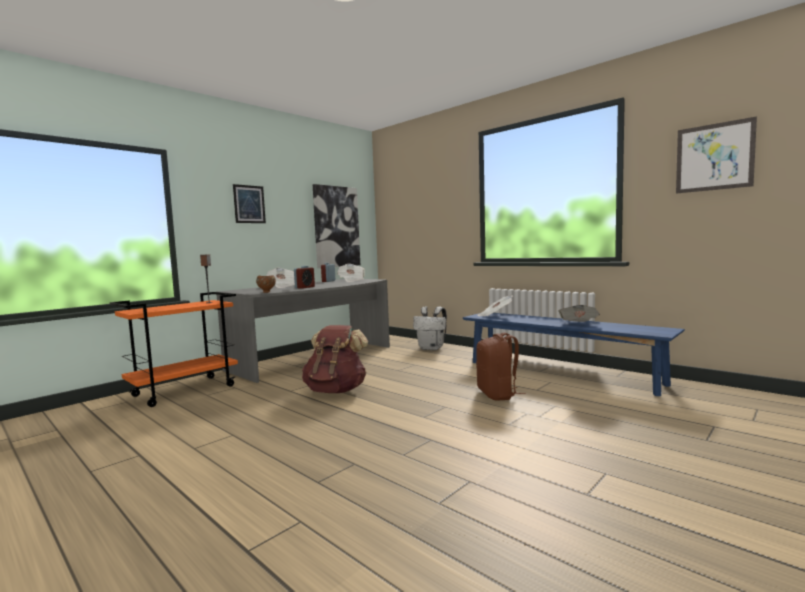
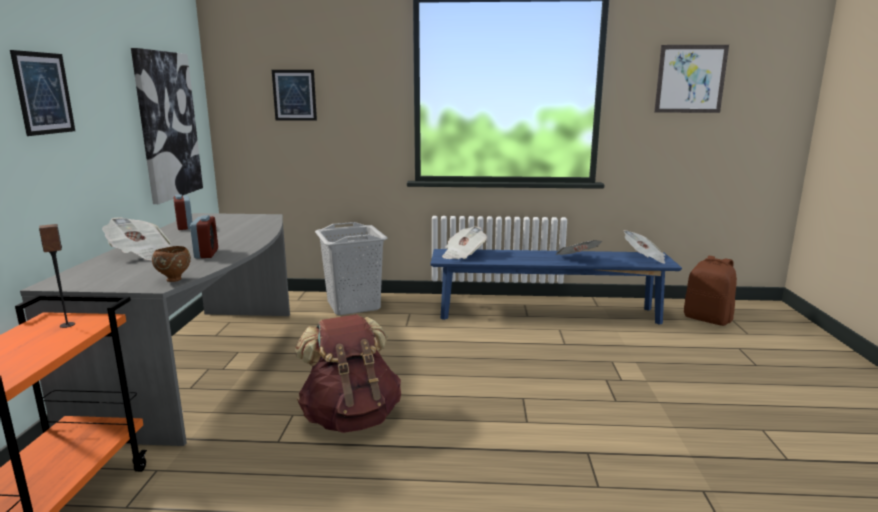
camera: 40 degrees left, 10 degrees up
(351, 280) = (228, 222): newspaper -> newspaper (644, 258)
(414, 207) = (294, 95): none -> picture
(432, 348) = (354, 305): white backpack -> grey laundry basket
(498, 394) = (543, 362): brown backpack -> brown backpack (707, 319)

